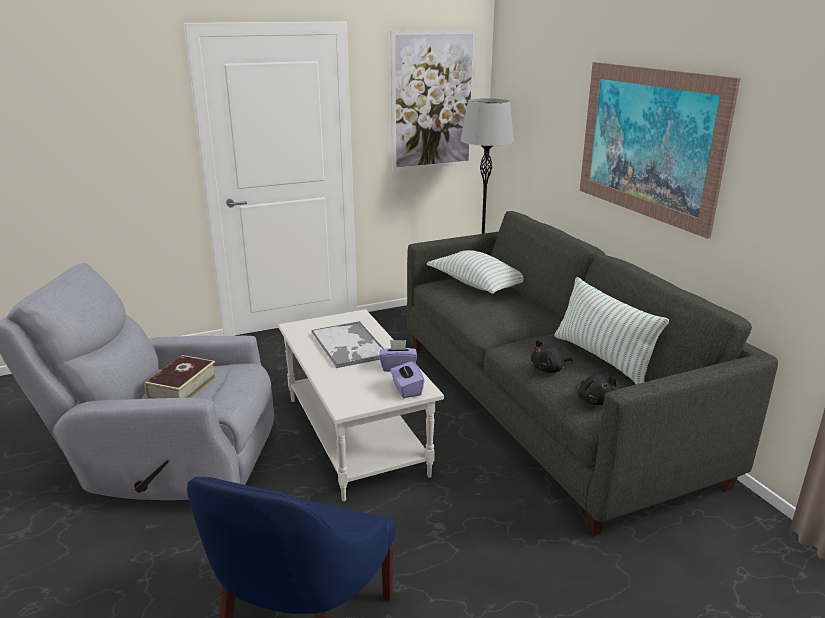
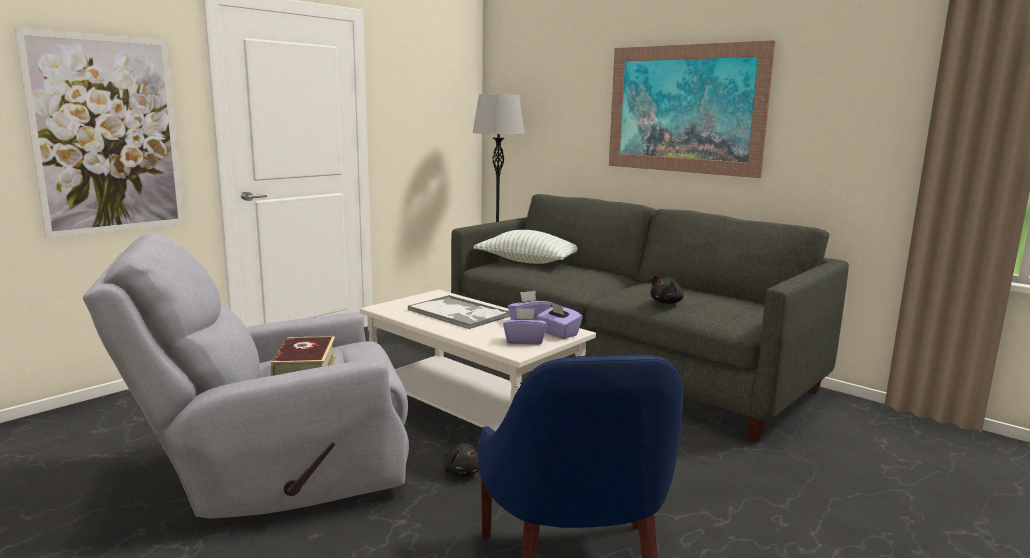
camera: 25 degrees left, 10 degrees down
(366, 393) = (524, 341): none -> purple tissue box
(433, 101) = (437, 98): picture -> picture (107, 135)
(595, 400) = (728, 315): black plush toy -> black plush toy (462, 472)
(602, 358) = (697, 292): pillow -> none

